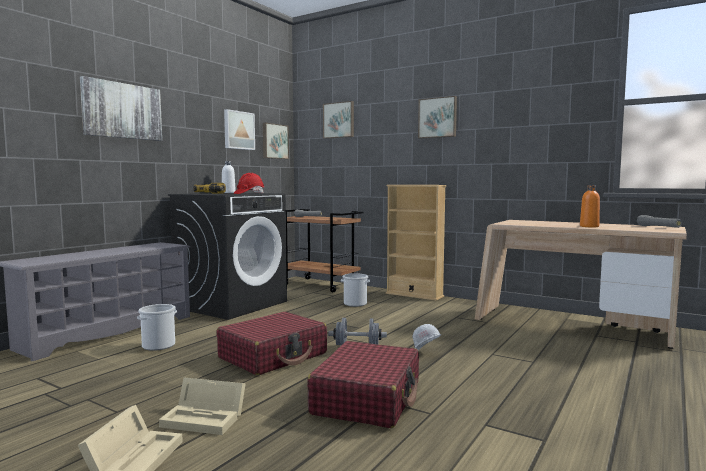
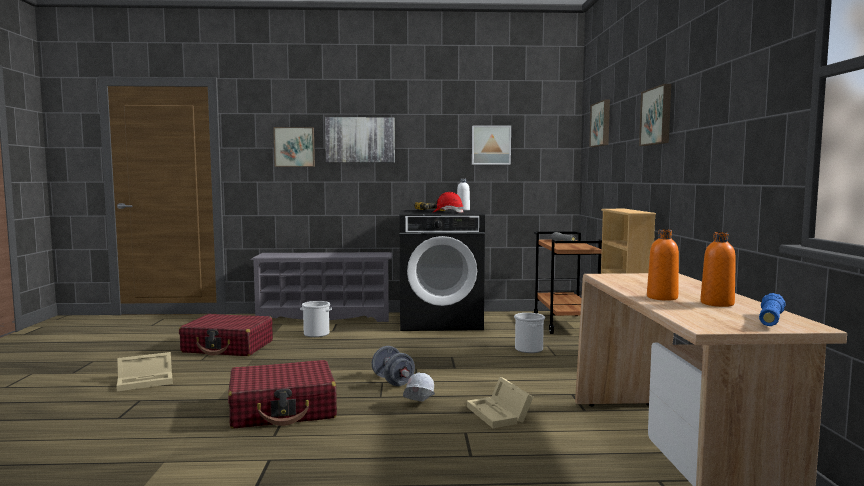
camera: 55 degrees right, 0 degrees up
(206, 418) = (208, 379): beige storage box -> beige storage box (500, 414)
(273, 356) = (337, 363): red suitcase -> red suitcase (228, 347)
(274, 141) = (546, 153): picture -> picture (294, 147)
(612, 225) = (717, 303): none -> orange bottle
(658, 227) = (770, 320): grey flashlight -> blue flashlight

